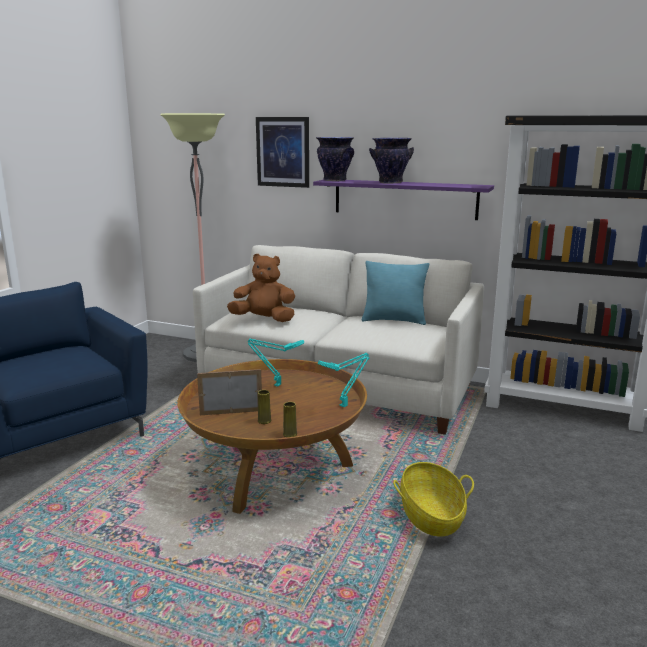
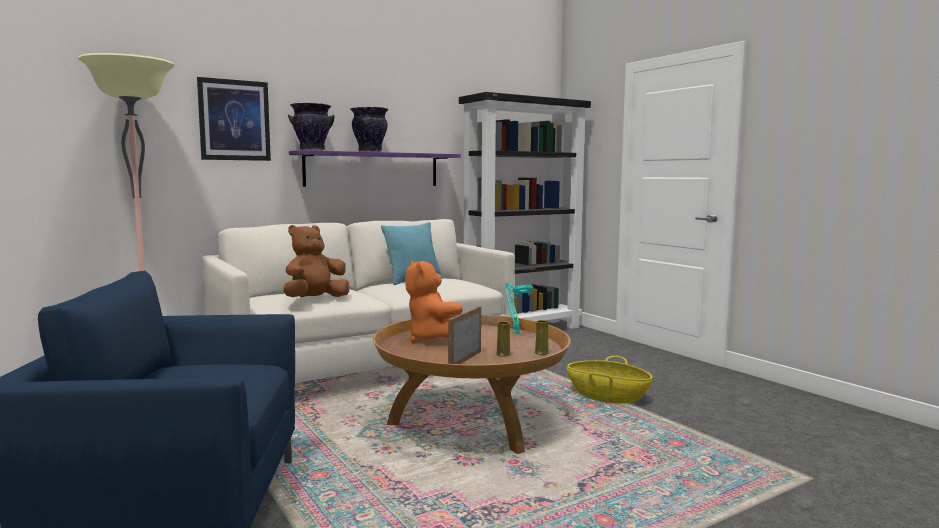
camera: 55 degrees left, 10 degrees down
(275, 385) = (434, 339): turquoise table lamp -> orange plush toy

